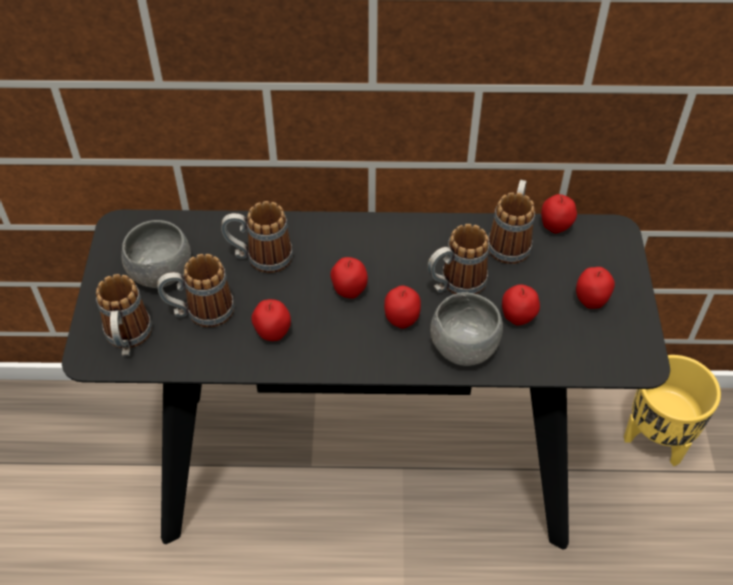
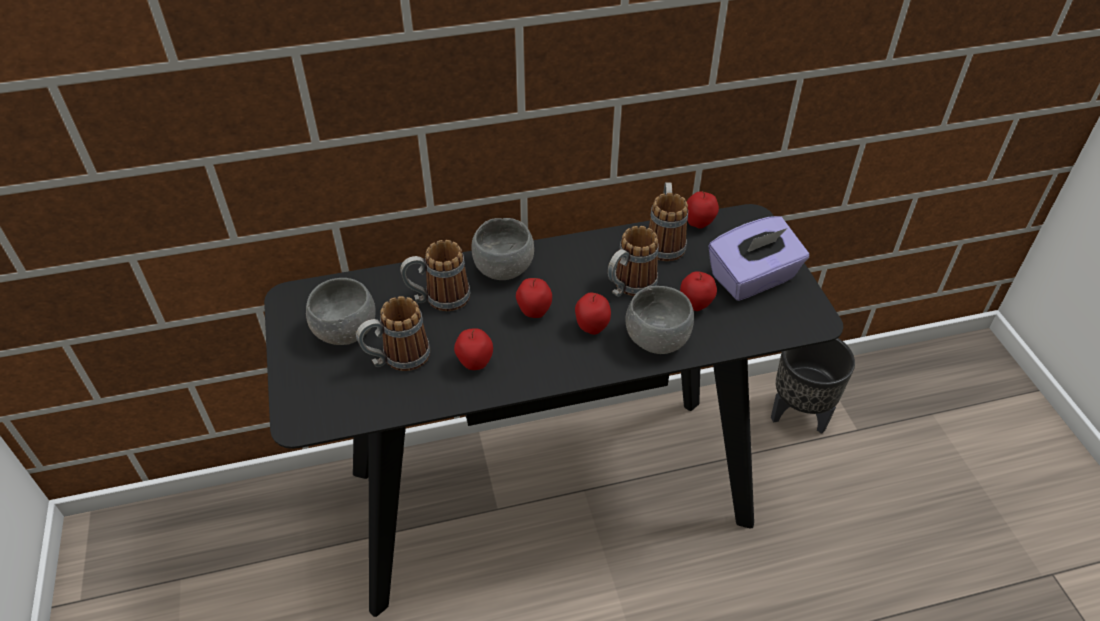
camera: 15 degrees left, 5 degrees down
(128, 340) = (333, 398): mug -> none
(335, 237) = (503, 268): none -> grey bowl
(590, 301) = (753, 278): apple -> purple tissue box
(656, 441) = (799, 415): yellow planter -> black planter

